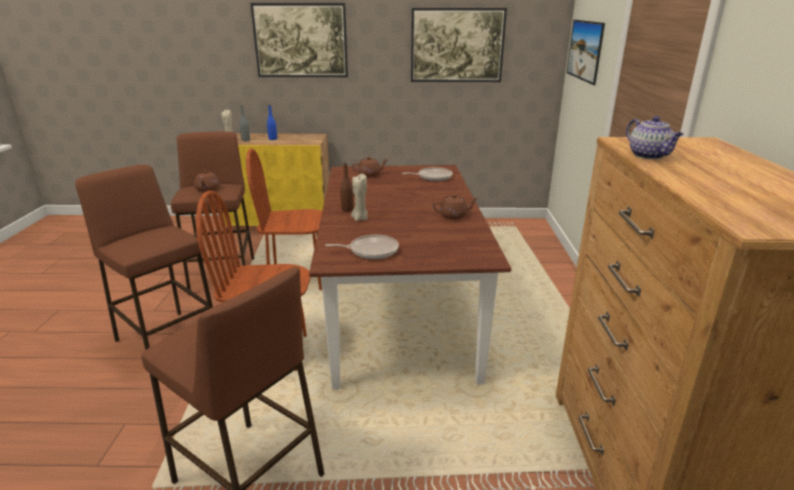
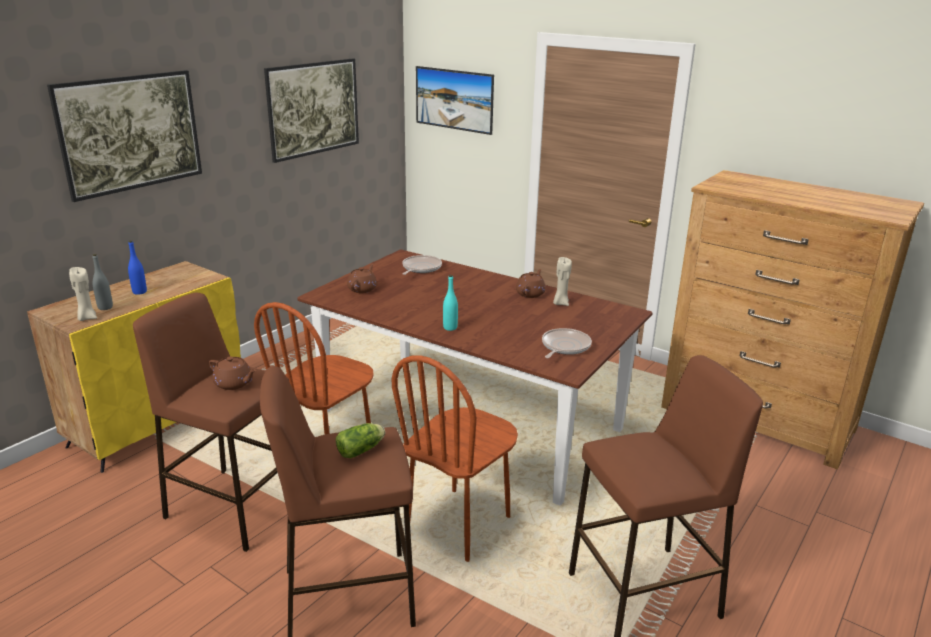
camera: 55 degrees left, 0 degrees up
(154, 237) = (362, 450): none -> lettuce
(347, 209) = (450, 328): brown bottle -> turquoise bottle
(360, 218) = (482, 329): beige candle -> beige candle (560, 303)
(649, 156) = (755, 193): teapot -> none

